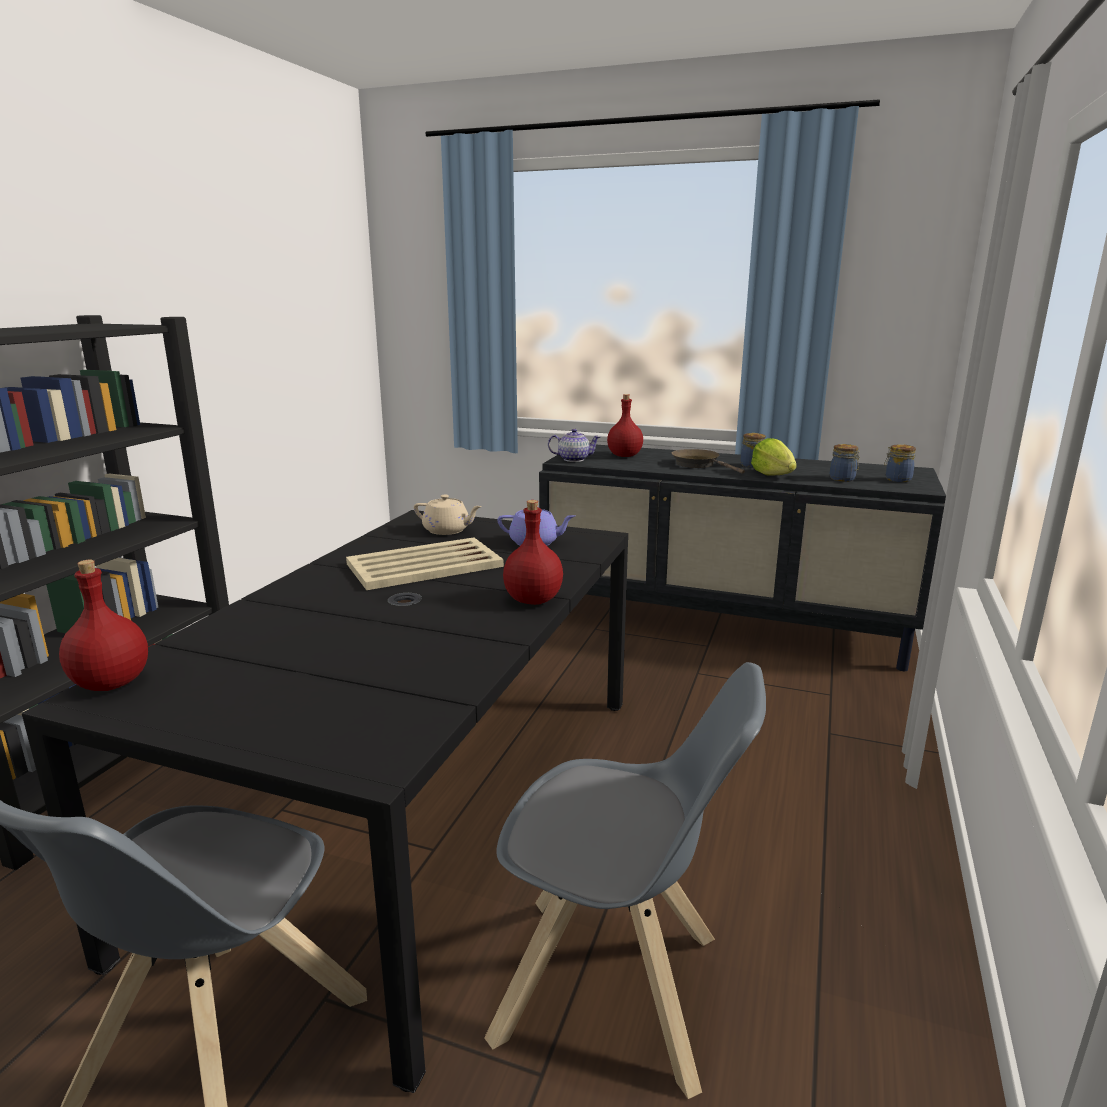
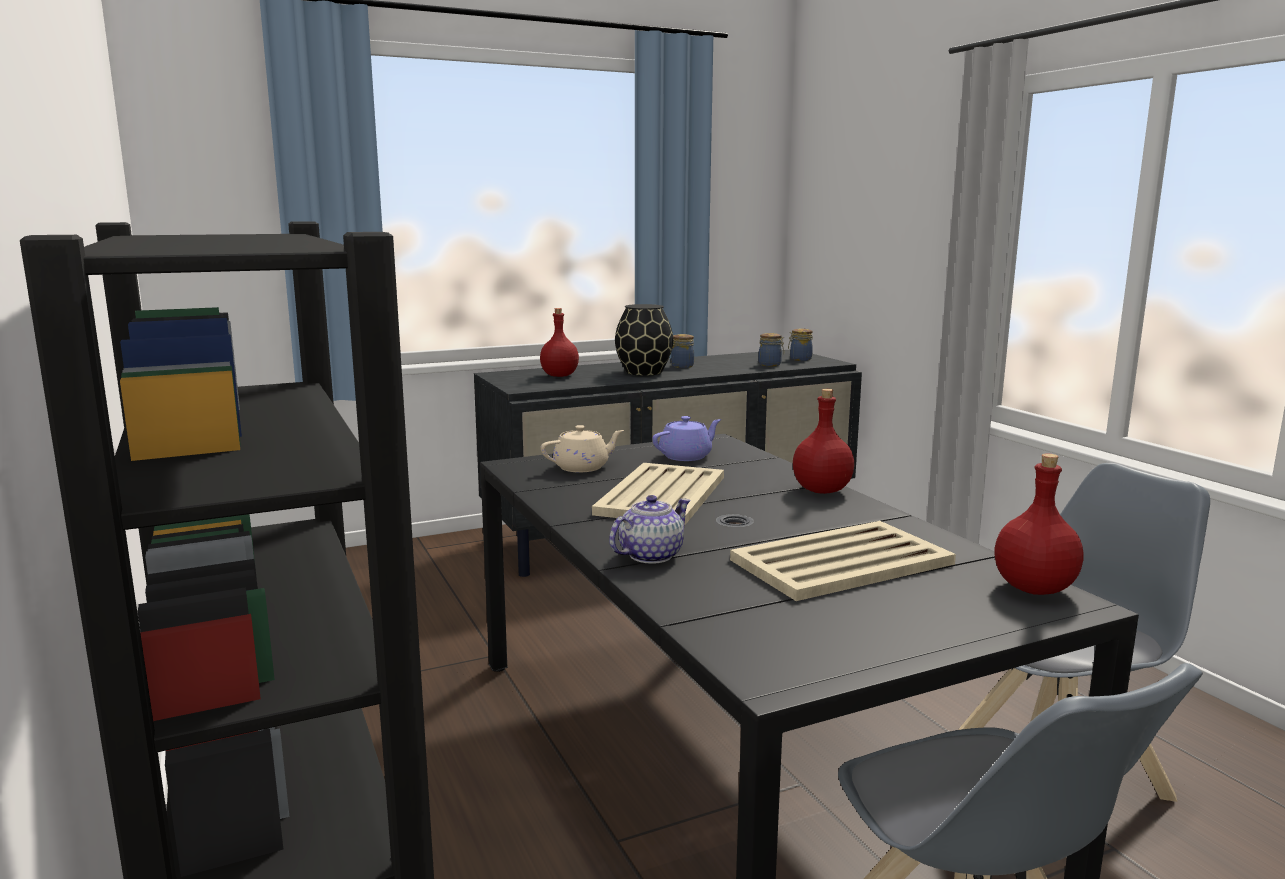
camera: 45 degrees left, 5 degrees down
(111, 684) = (749, 661): red bottle -> red bottle (1035, 588)
(355, 654) = (839, 562): none -> beige tray
(573, 459) = (525, 386): teapot -> teapot (650, 555)
(698, 464) = (643, 372): brown frying pan -> black vase
(773, 475) = (719, 370): lettuce -> none

